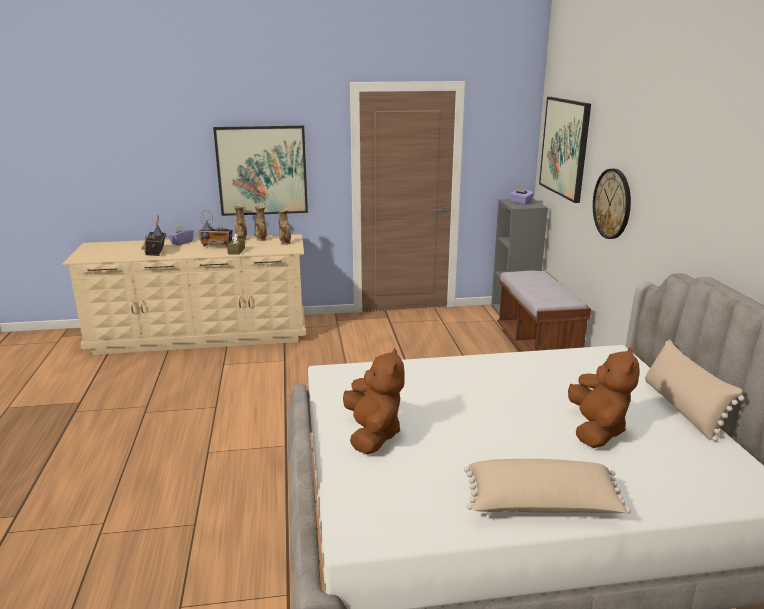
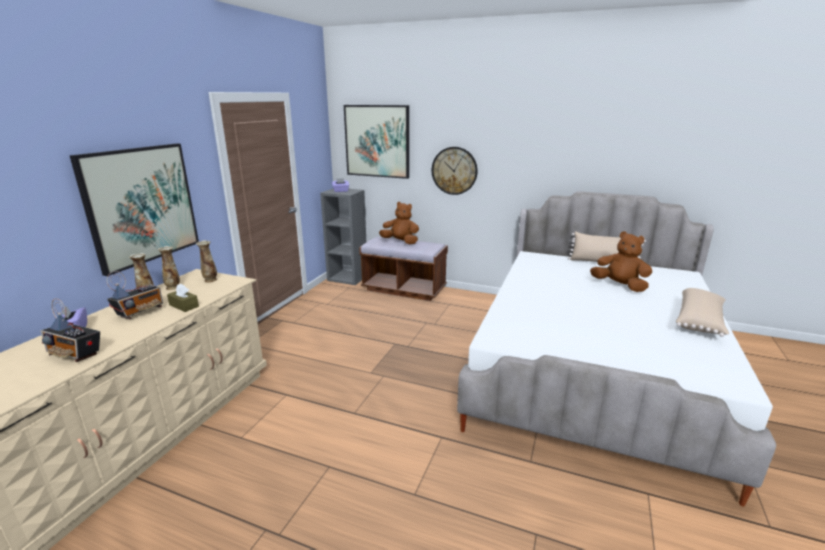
camera: 60 degrees left, 0 degrees up
(373, 434) = (603, 347): brown plush toy -> brown plush toy (400, 242)

